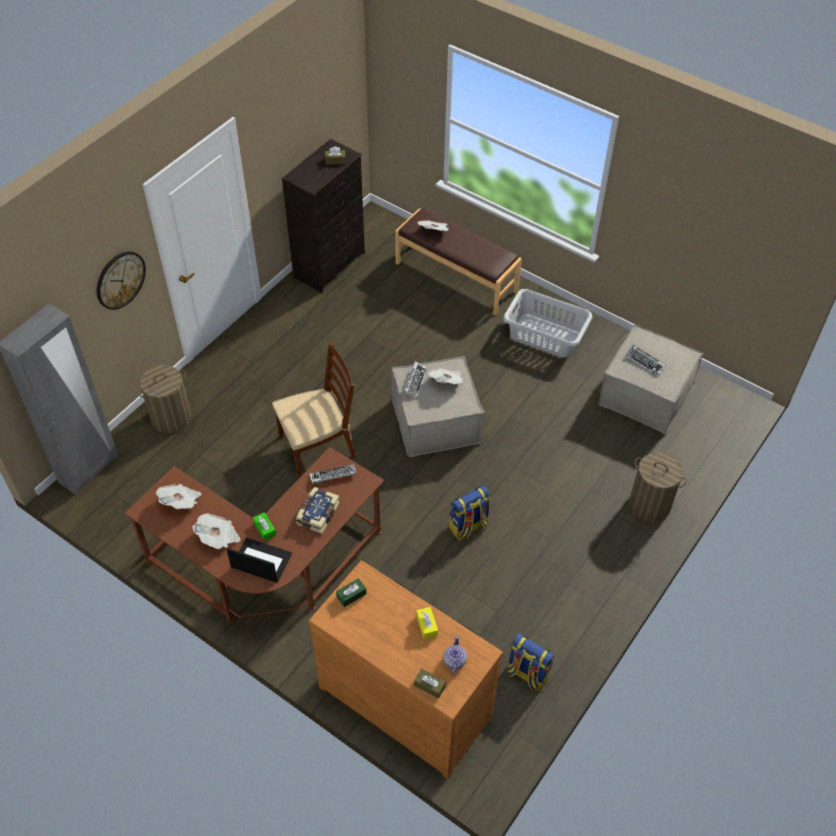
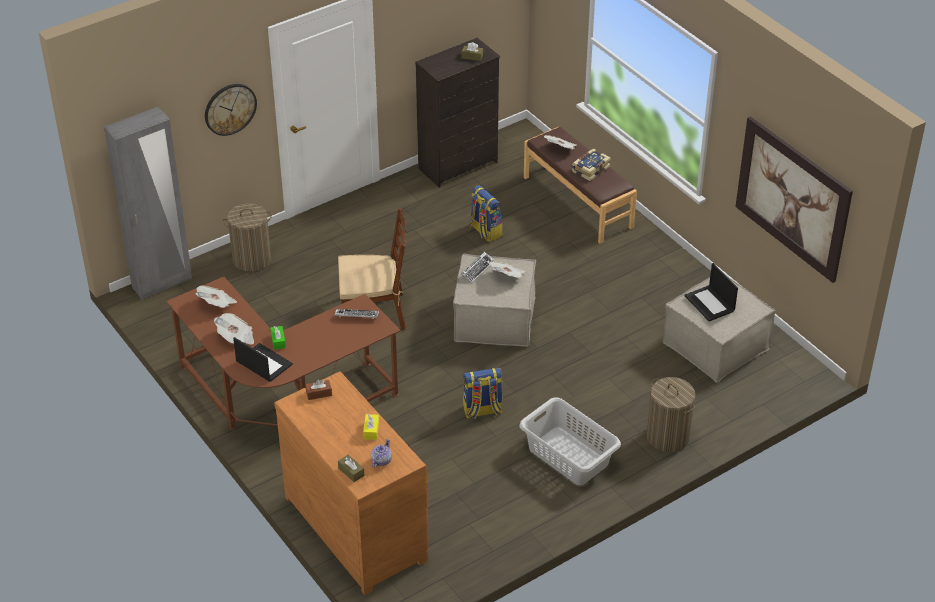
camera: 20 degrees right, 10 degrees down
(317, 514) = (328, 341): book -> book (590, 169)
(351, 595) = (319, 393): green tissue box -> brown tissue box
(527, 673) = (477, 537): backpack -> backpack (485, 231)
(545, 336) = (640, 272): grey laundry basket -> grey laundry basket (568, 456)
(645, 362) = (710, 303): keyboard -> laptop
(716, 247) = (792, 198): none -> picture

